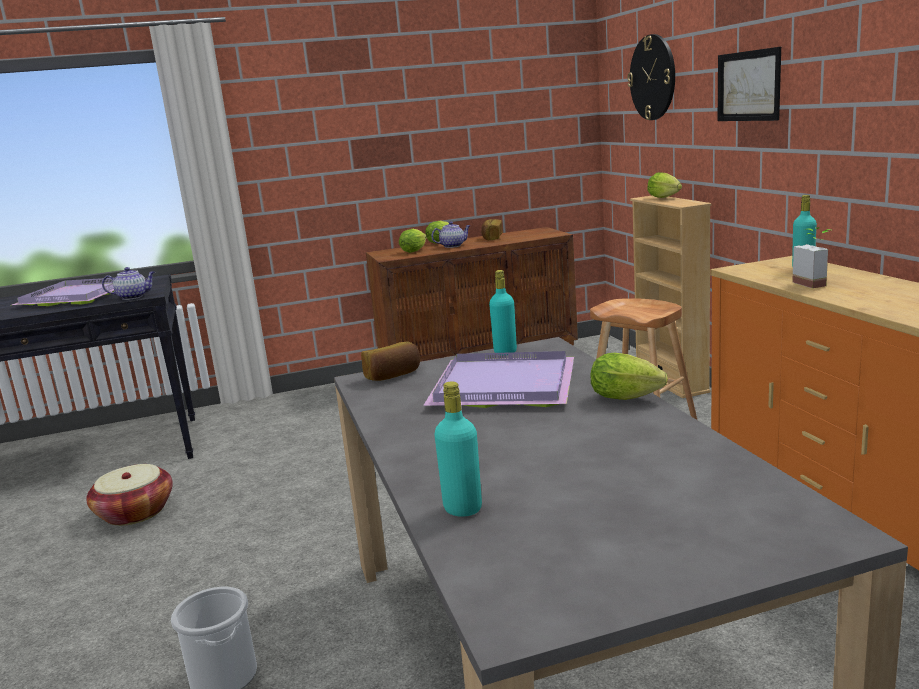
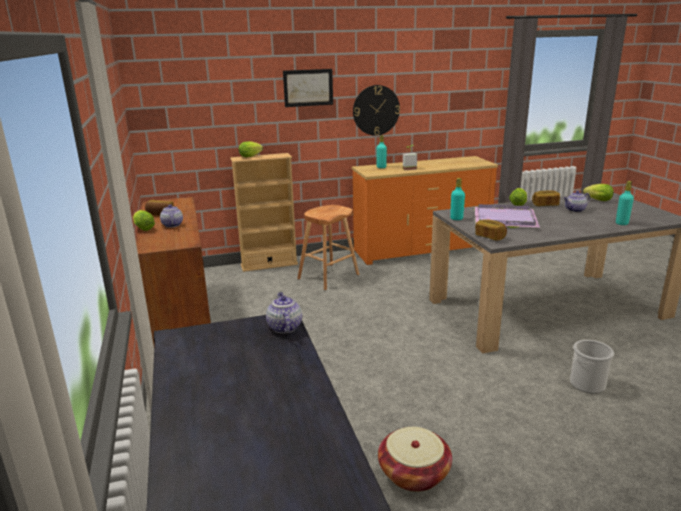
camera: 90 degrees left, 5 degrees up
(76, 296) = (233, 375): purple tray -> none
(415, 250) = (169, 236): lettuce -> lettuce (596, 200)
(589, 458) = (575, 210): none -> teapot
(633, 426) = (545, 205): none -> bread
(653, 77) = (210, 82): wall clock -> wall clock (376, 110)

